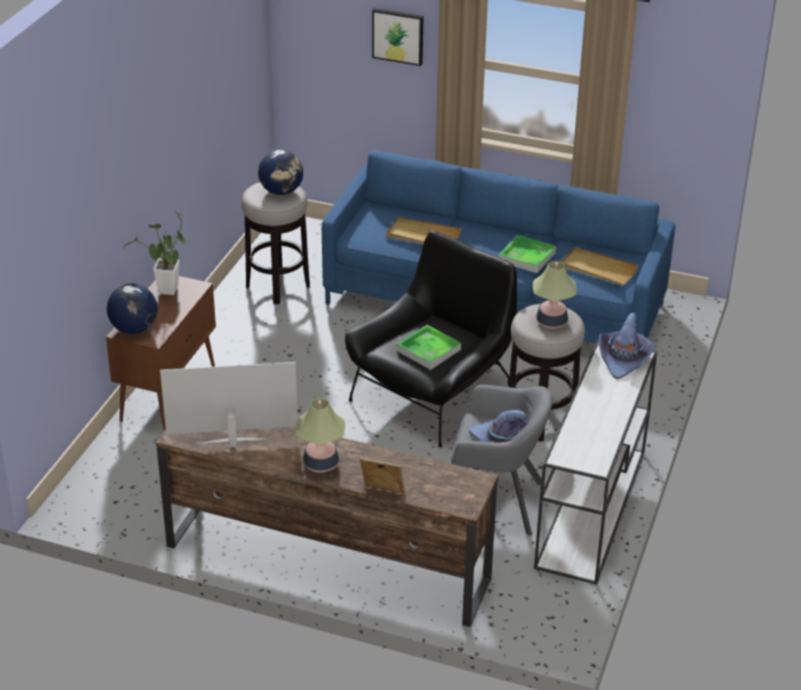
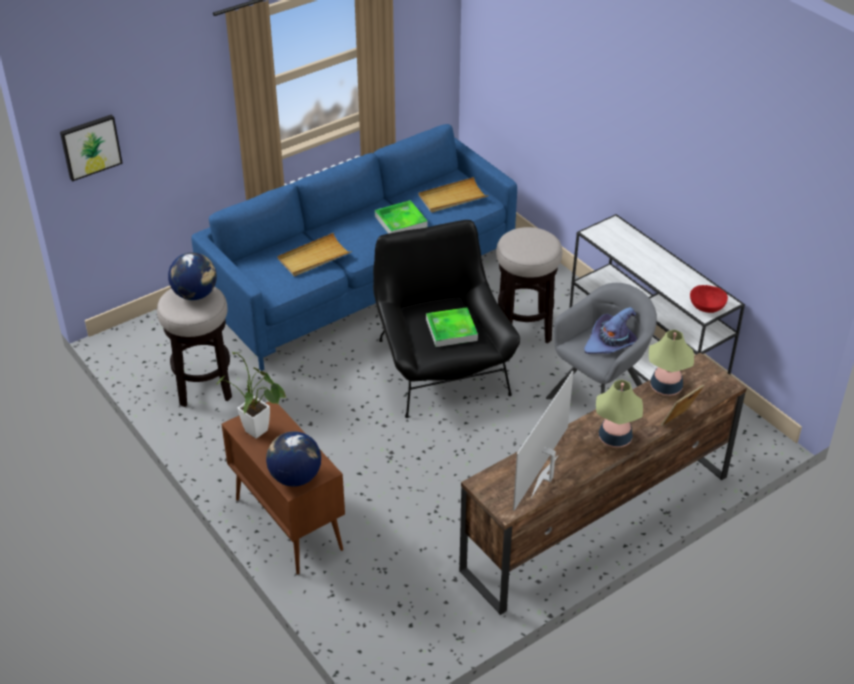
camera: 55 degrees left, 5 degrees up
(398, 36) = (182, 98): picture -> picture (90, 146)
(551, 321) = (534, 242): table lamp -> table lamp (666, 387)
(572, 456) = (706, 307): none -> red bowl
(624, 358) = (611, 231): purple hat -> none

